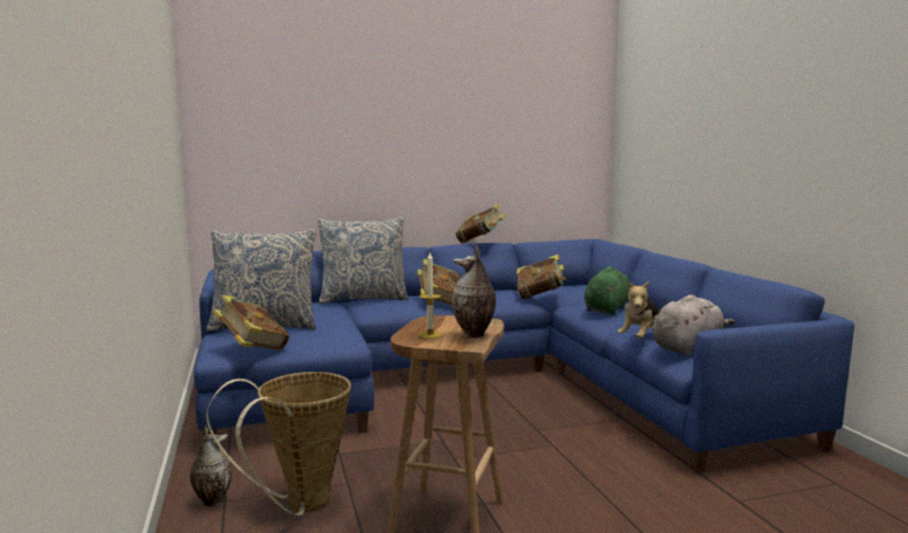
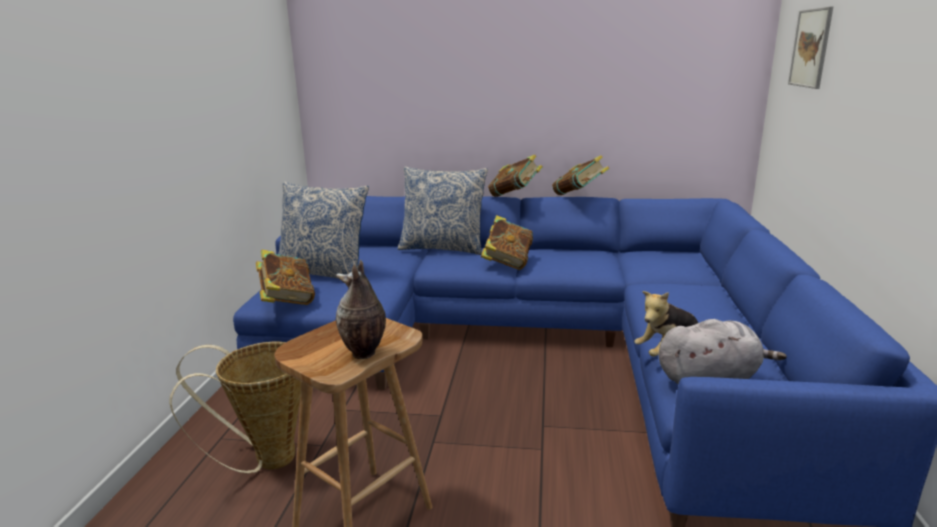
camera: 25 degrees right, 10 degrees up
(212, 501) = (212, 436): vase -> none
(430, 334) = (327, 344): candle -> none
(540, 297) = (619, 268): book -> book (515, 196)
(606, 309) = (676, 298): green plush toy -> none
(658, 113) = (810, 48): none -> picture

